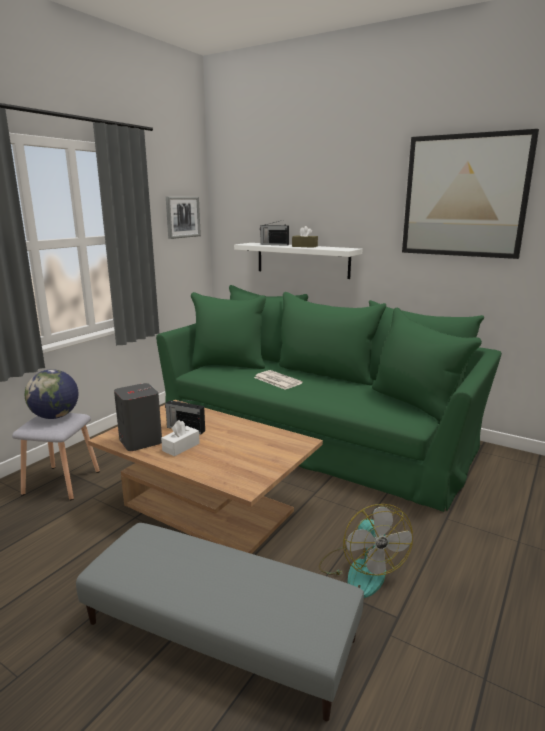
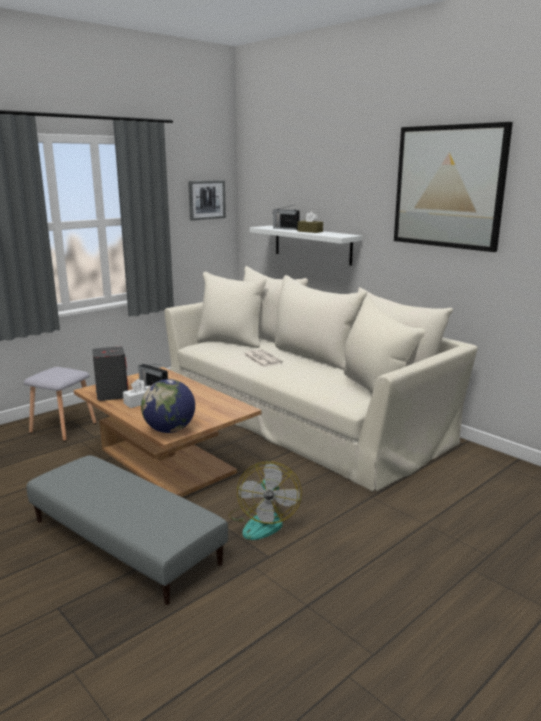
camera: 15 degrees right, 0 degrees up
(55, 416) = (60, 370): globe -> globe (170, 430)
(316, 435) = (301, 416): green sofa -> beige sofa

